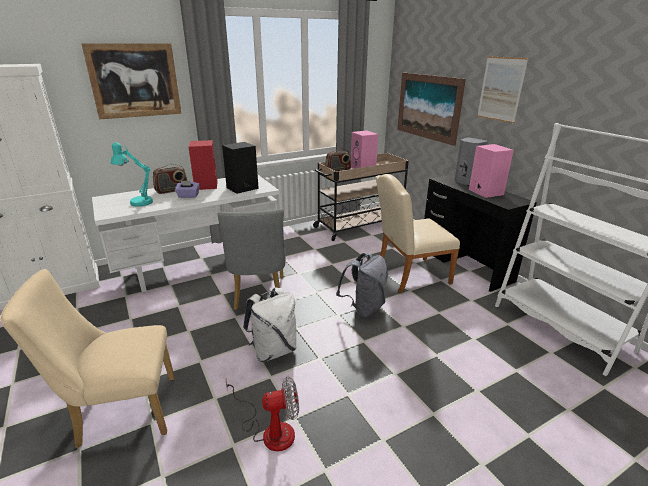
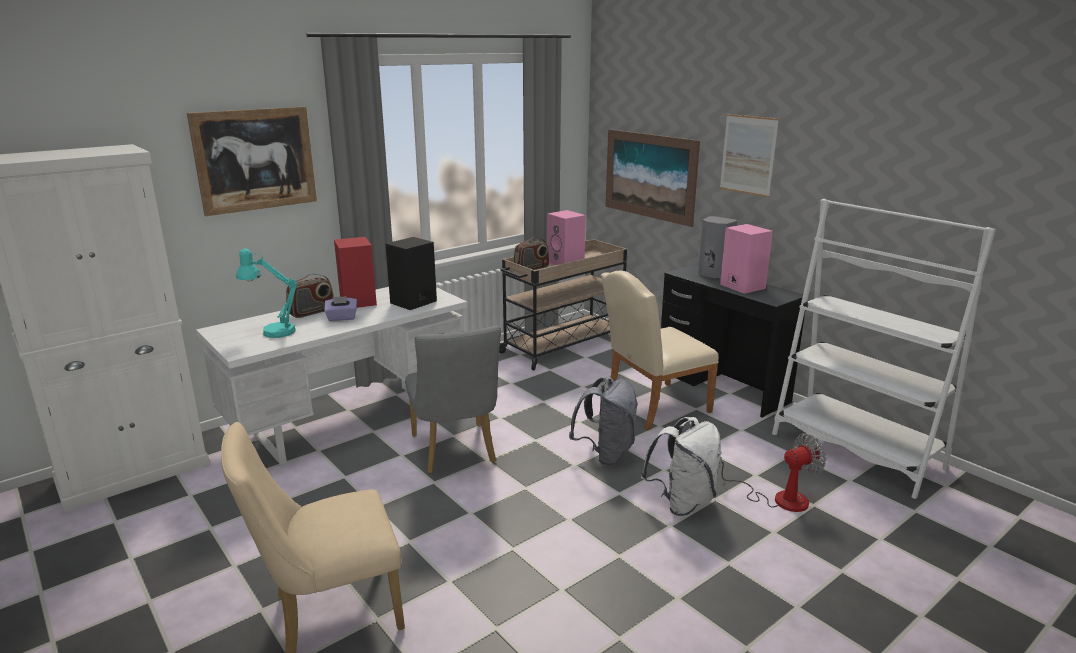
camera: 10 degrees left, 5 degrees down
(270, 430) = (536, 606): fan -> fan (778, 498)
(273, 350) = (504, 517): white backpack -> white backpack (682, 502)

